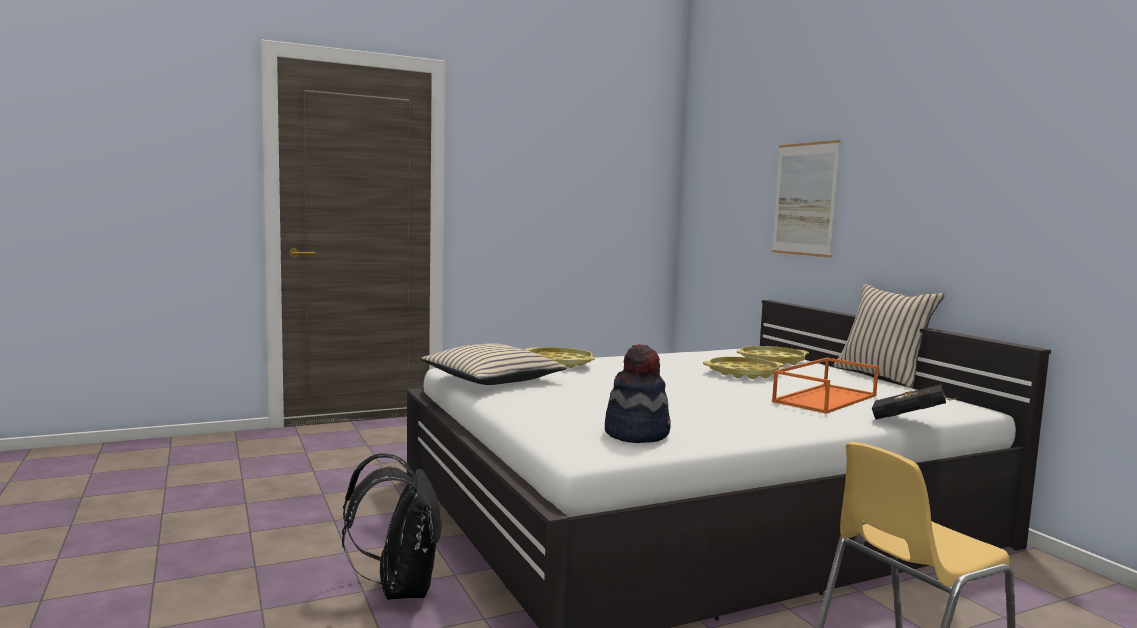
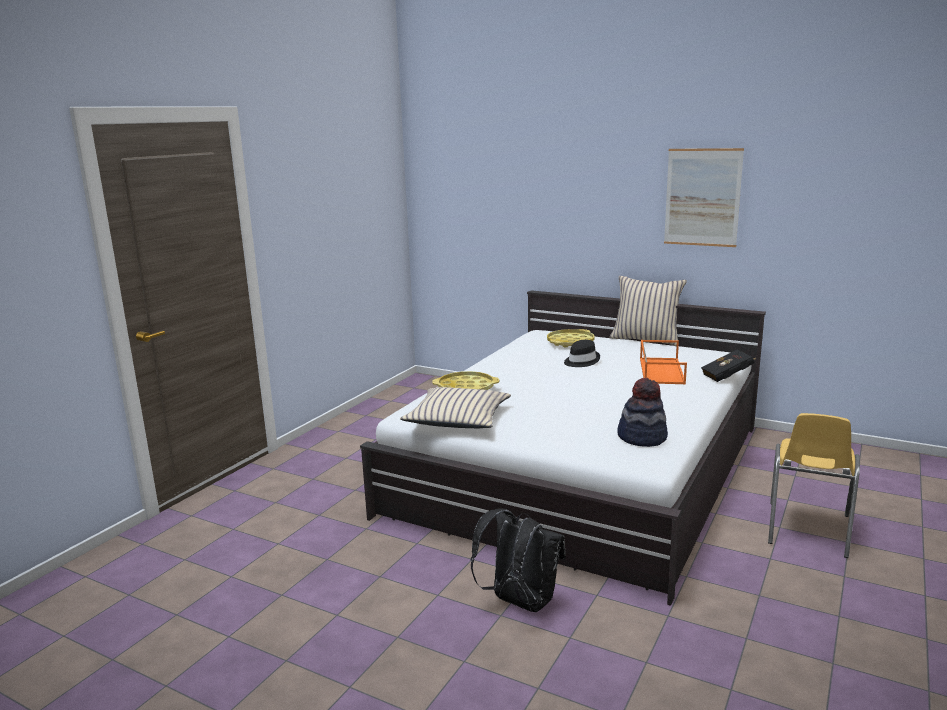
camera: 35 degrees left, 10 degrees up
(742, 373) = (581, 361): yellow tray -> black hat
(805, 199) = (555, 211): picture -> picture (702, 197)

